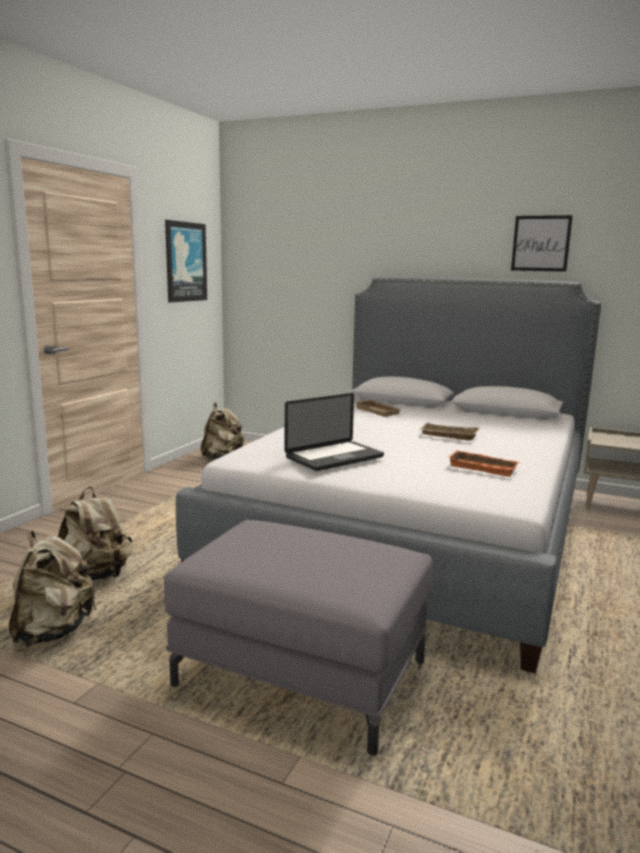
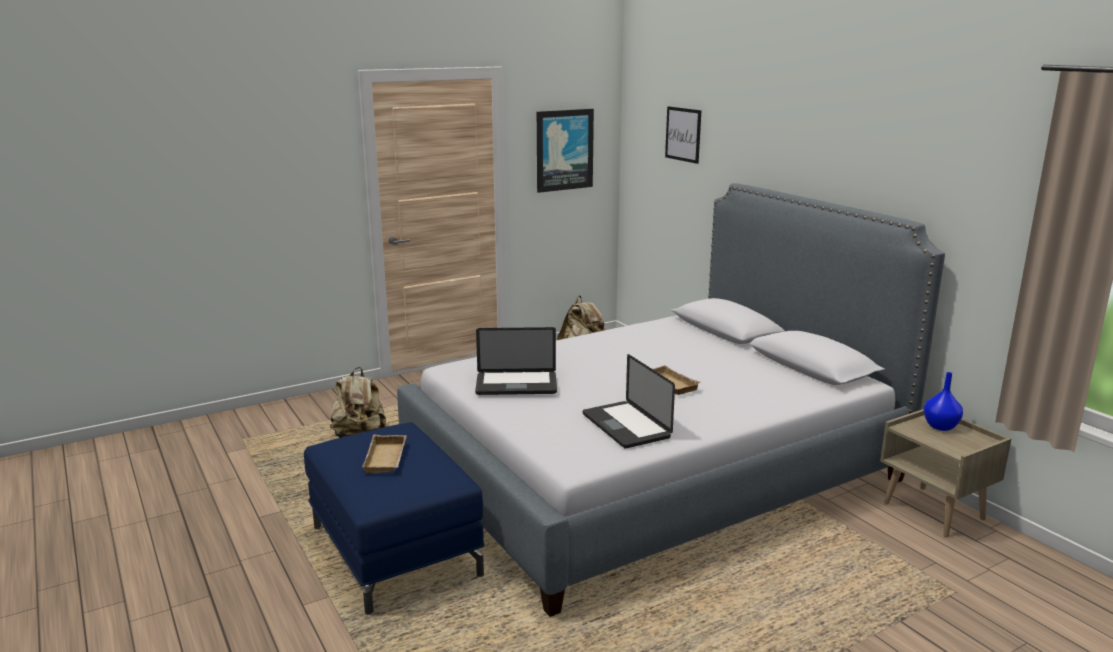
camera: 35 degrees right, 5 degrees up
(53, 631) = (295, 469): beige backpack -> none
(302, 673) = (396, 551): grey ottoman -> blue ottoman
(379, 411) = (666, 340): beige tray -> beige tray (387, 459)
(484, 467) = (626, 426): orange tray -> laptop
(541, 243) = (894, 167): picture -> picture (683, 134)
(613, 437) = (939, 426): none -> blue vase

